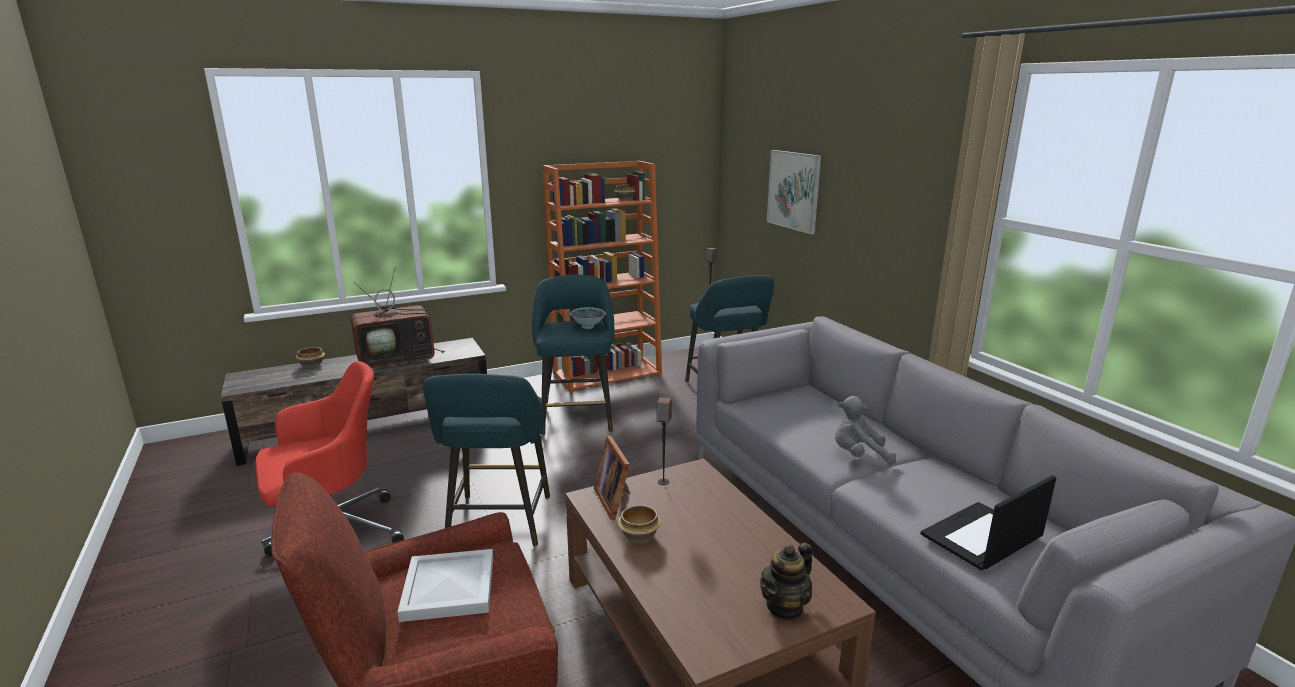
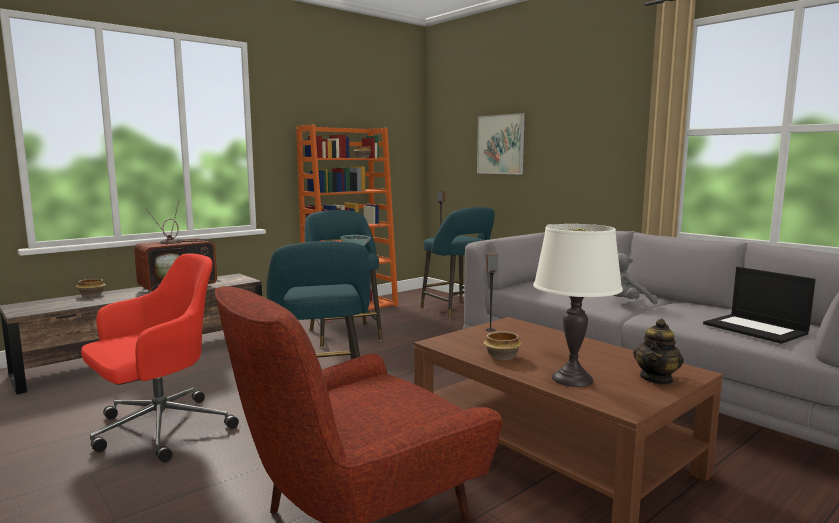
camera: 15 degrees left, 10 degrees down
(450, 587) = (366, 400): white tray -> none
(615, 500) = (461, 341): picture frame -> none
(686, 590) = (572, 379): none -> white table lamp
(981, 537) = (756, 329): laptop -> laptop turned 75 degrees counterclockwise

